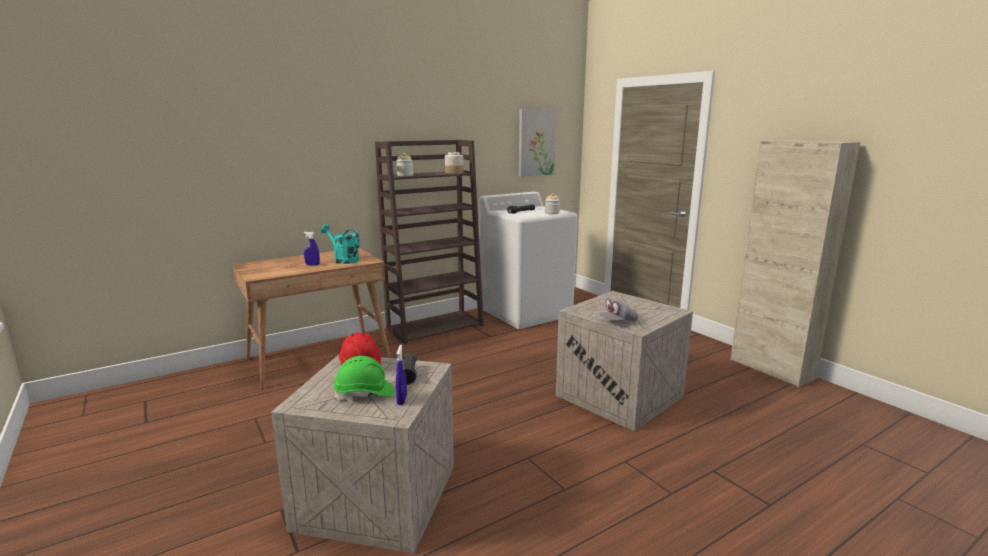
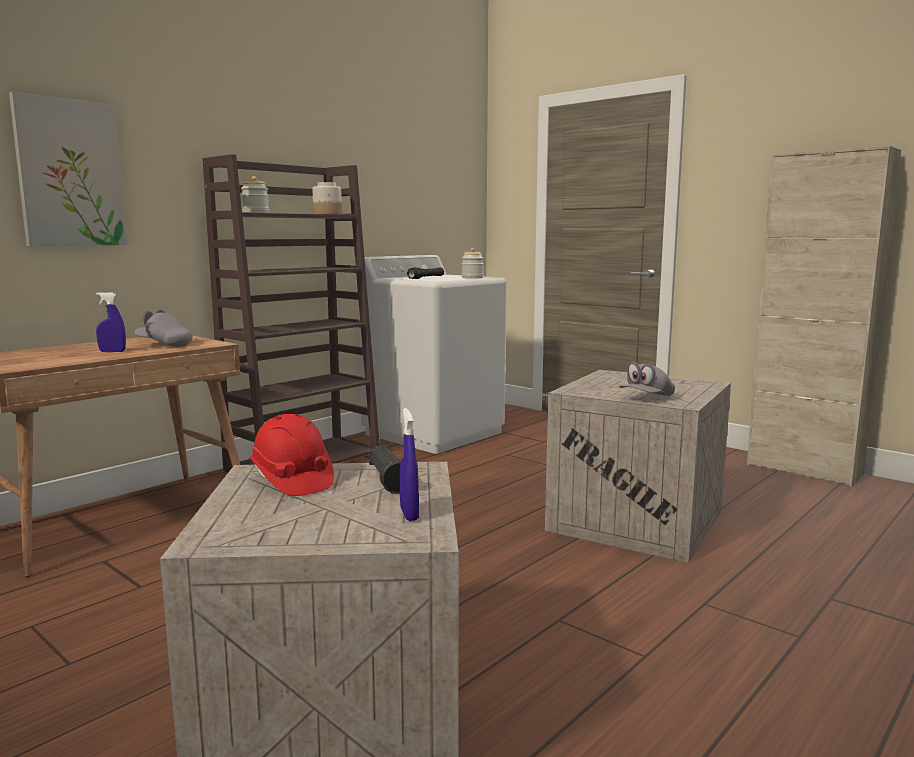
camera: 15 degrees left, 5 degrees down
(343, 260) = (164, 344): turquoise watering can -> grey cap
(364, 394) = (331, 513): green hard hat -> none
(536, 143) = (430, 184): picture -> picture (70, 173)

